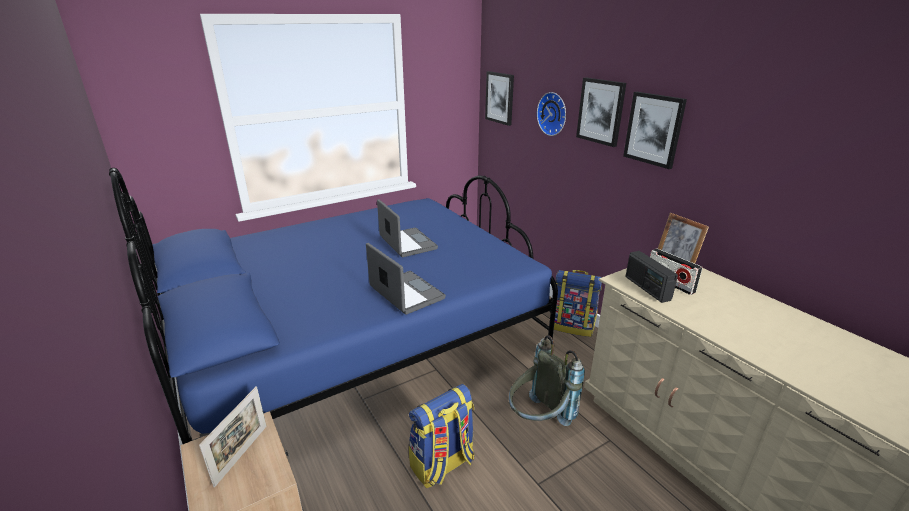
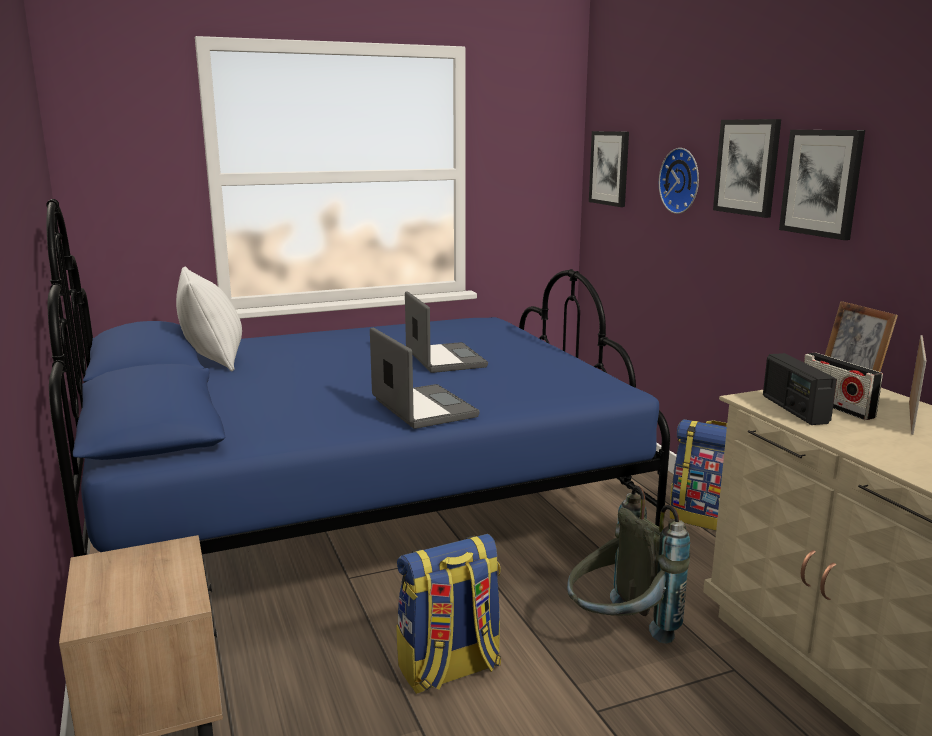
camera: 10 degrees right, 10 degrees down
(241, 454) = (147, 574): picture frame -> picture frame (911, 417)
(247, 256) = (213, 360): none -> white pillow

